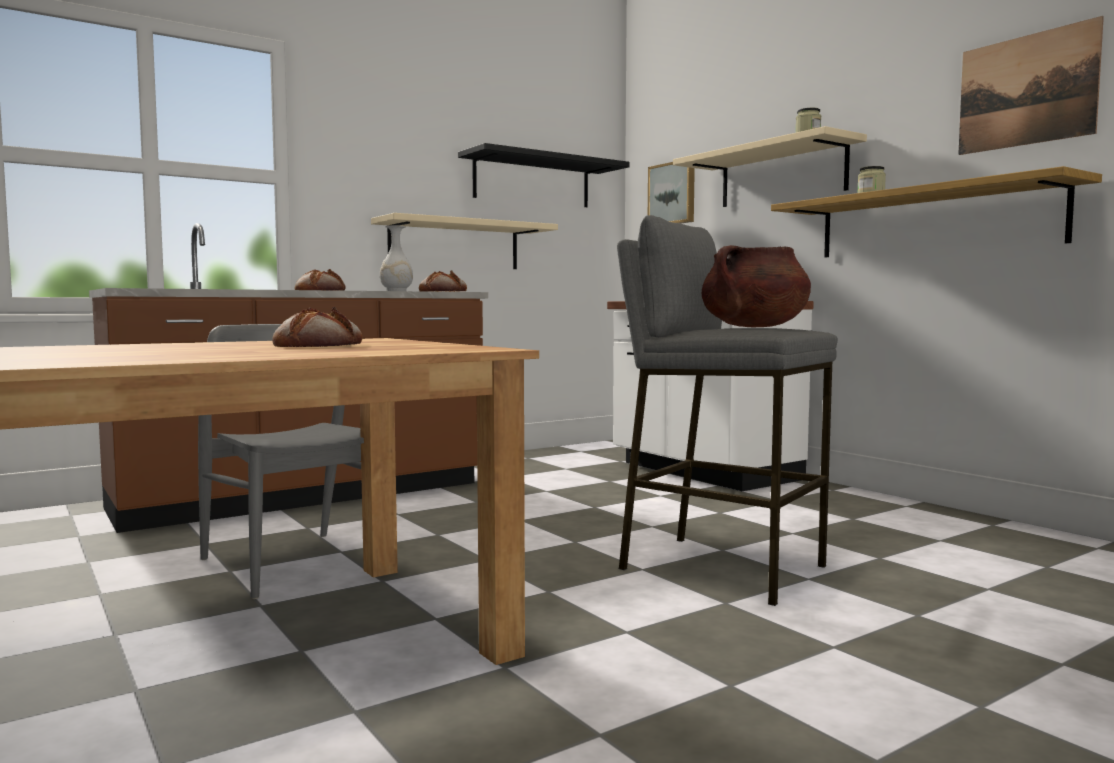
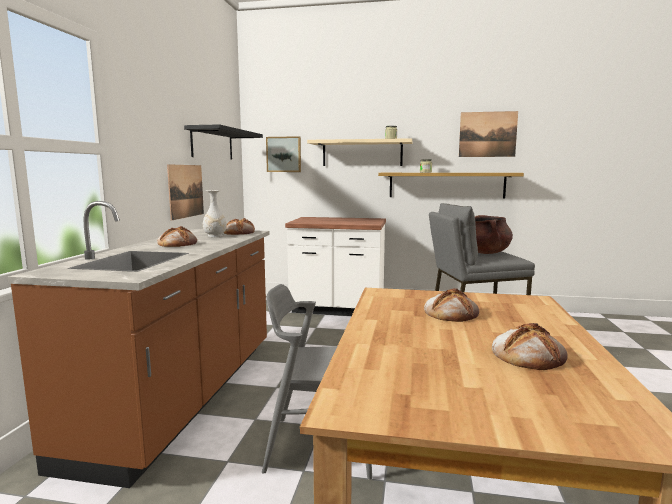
camera: 45 degrees left, 5 degrees up
(160, 354) = (528, 355): none -> bread
(455, 245) = (186, 191): beige shelf -> picture

